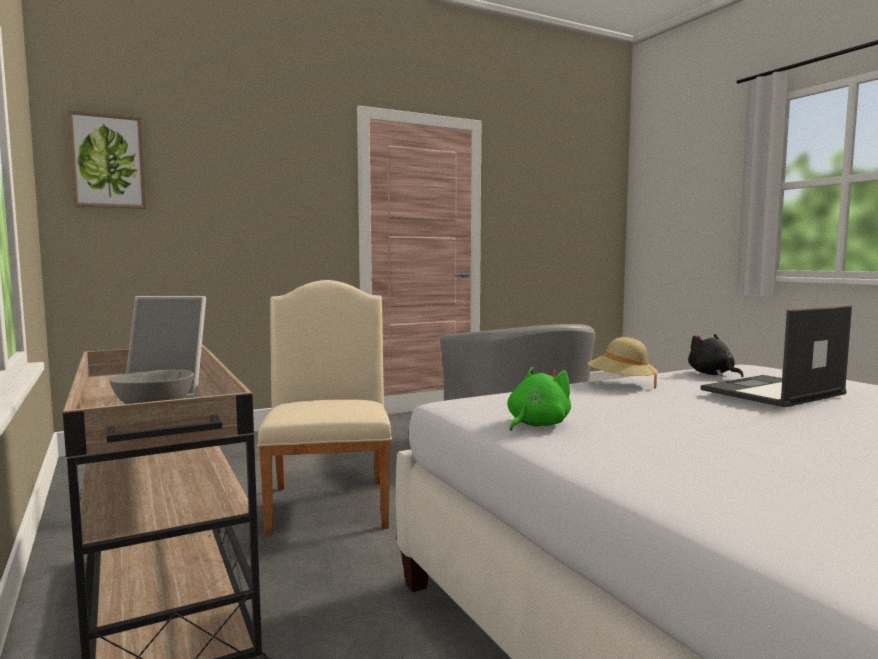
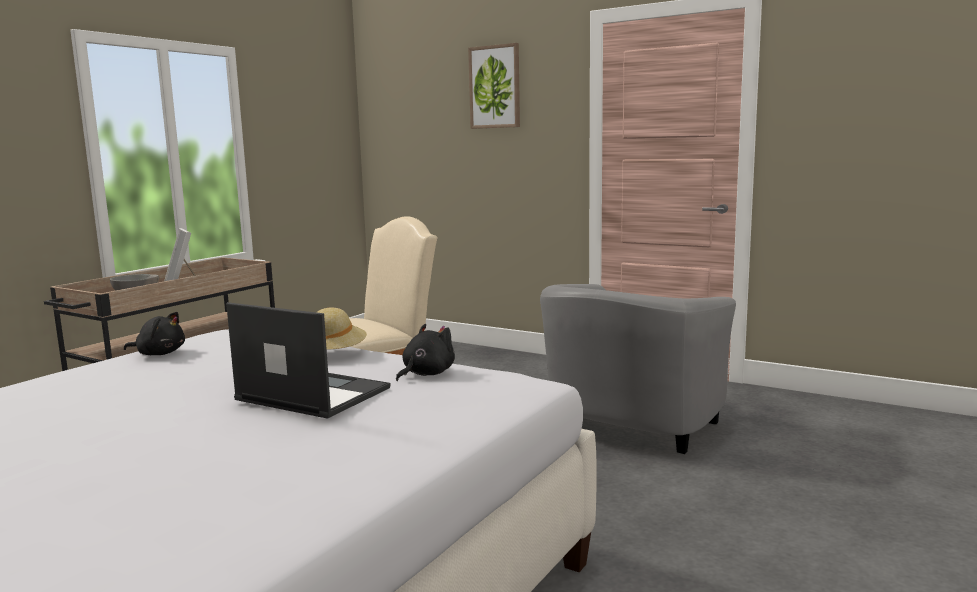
camera: 60 degrees right, 5 degrees up
(108, 161) = (394, 105): picture -> picture (495, 87)
(536, 424) = (159, 354): green plush toy -> black plush toy

